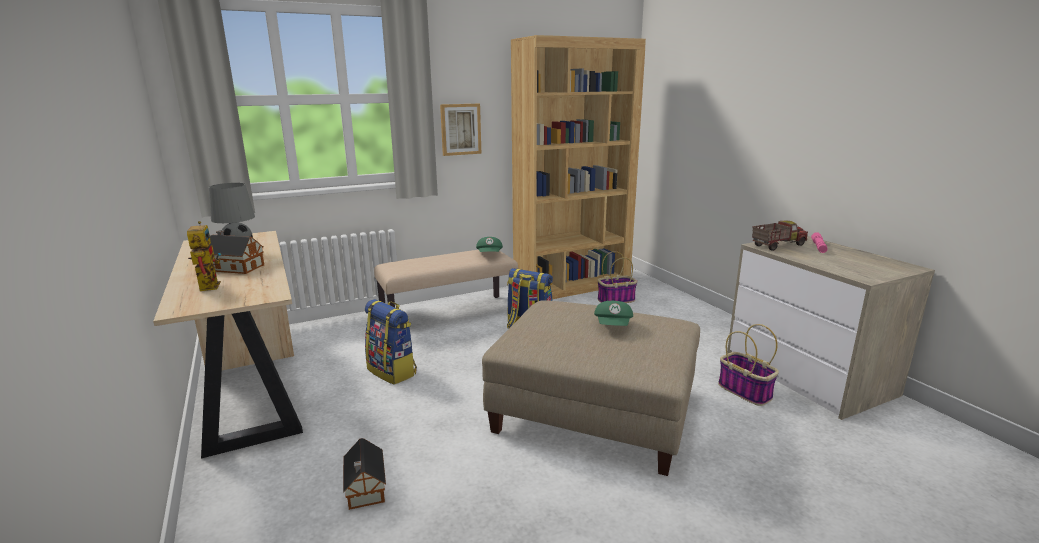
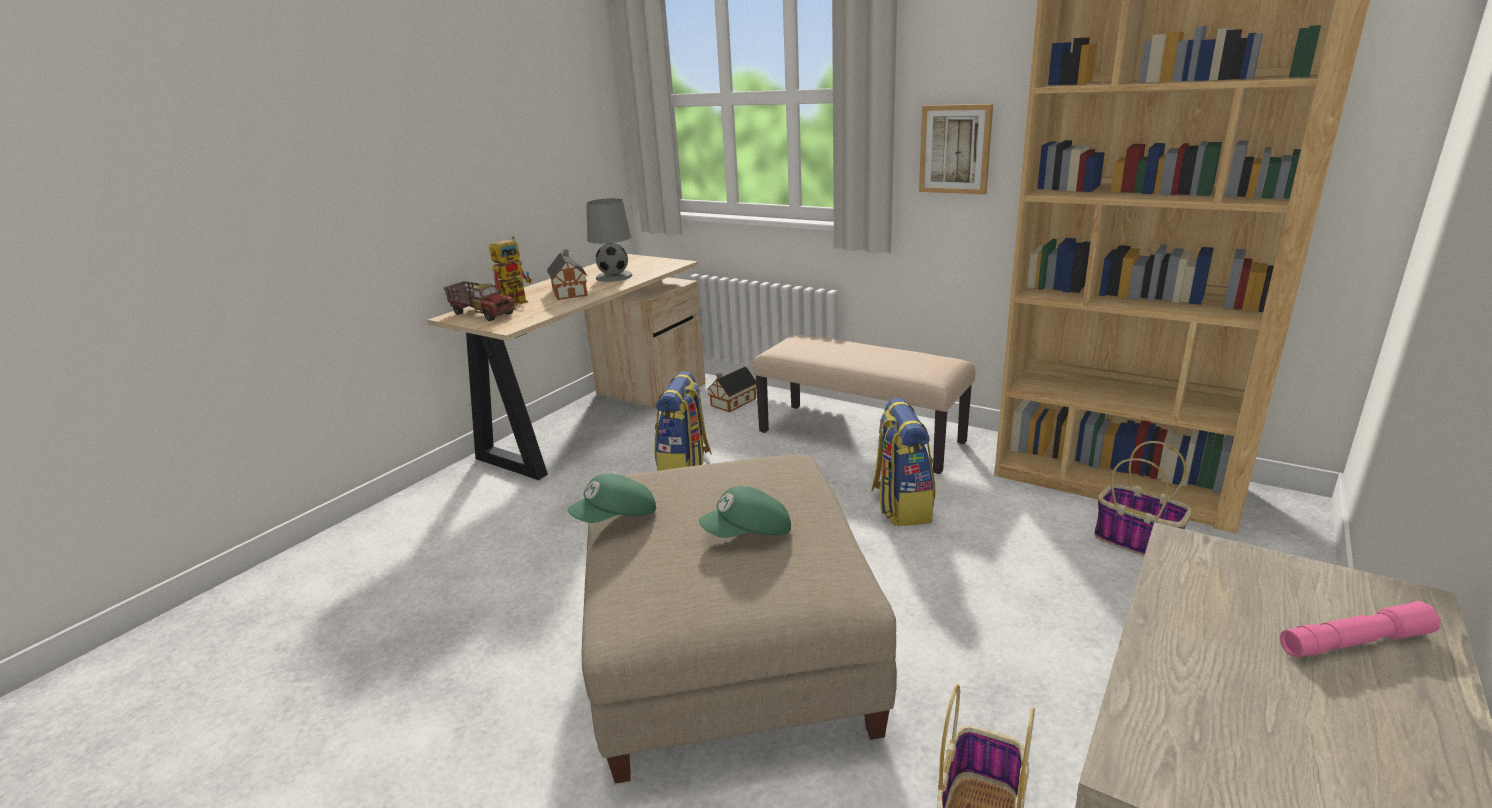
camera: 60 degrees right, 5 degrees up
(365, 490) = (470, 554): toy house -> toy house (731, 403)
(490, 255) = (921, 368): green cap -> green cap (616, 518)
(777, 245) = (1234, 571): toy truck -> toy truck (482, 313)

